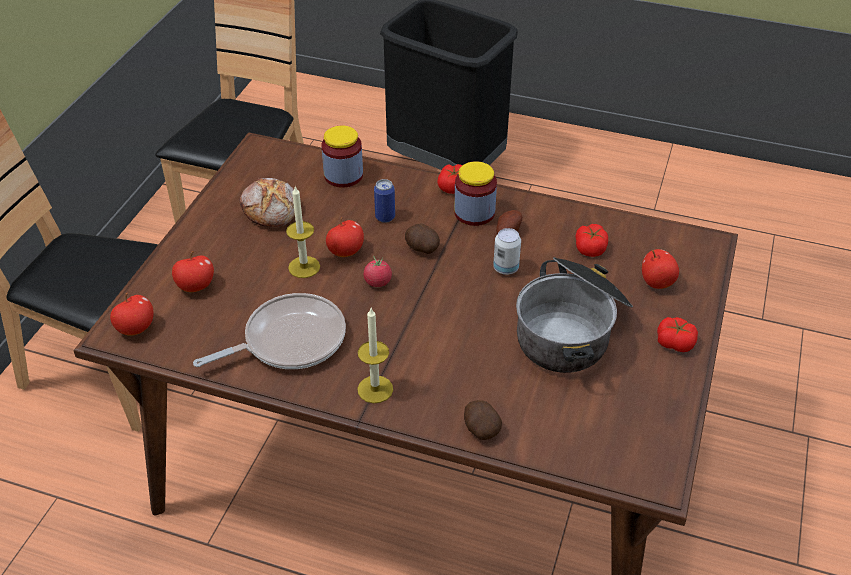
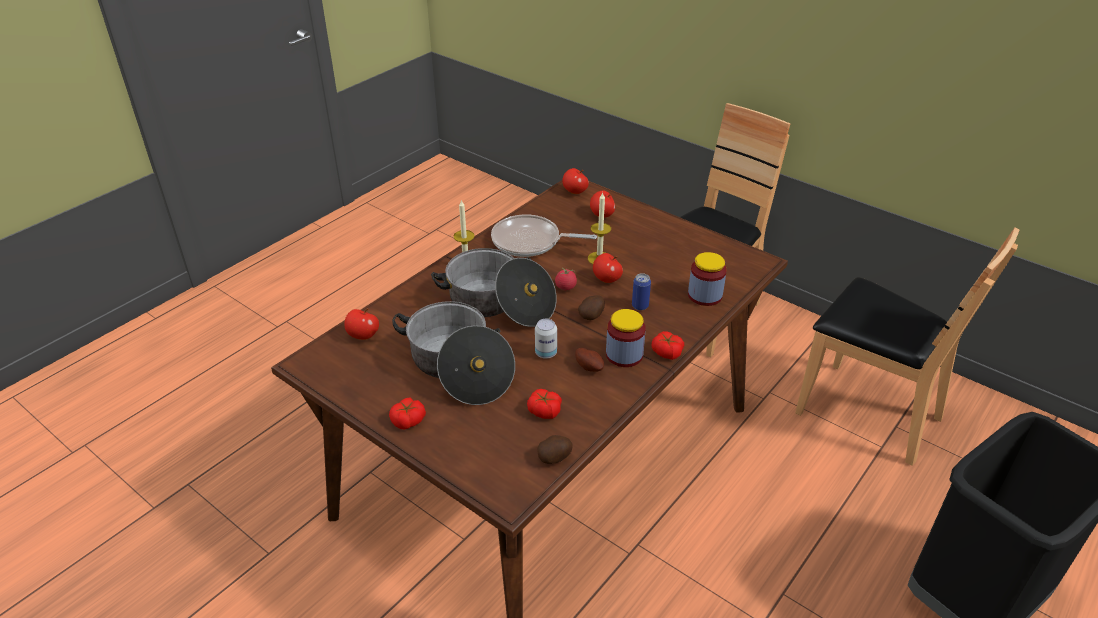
camera: 110 degrees right, 5 degrees down
(272, 209) = (673, 255): bread -> none
(289, 340) = (530, 242): frying pan -> frying pan turned 105 degrees clockwise
(441, 331) = (499, 304): none -> cooking pot
(480, 429) = (403, 300): potato -> potato (555, 458)
(657, 282) = (479, 437): apple -> apple (363, 336)

